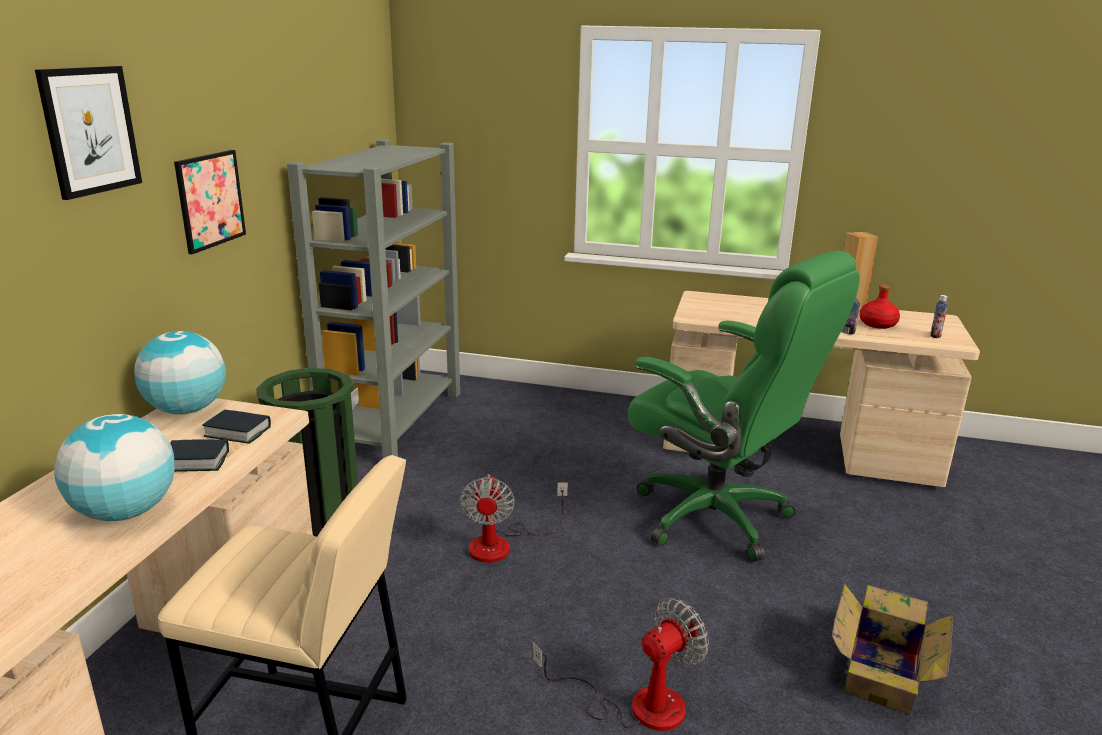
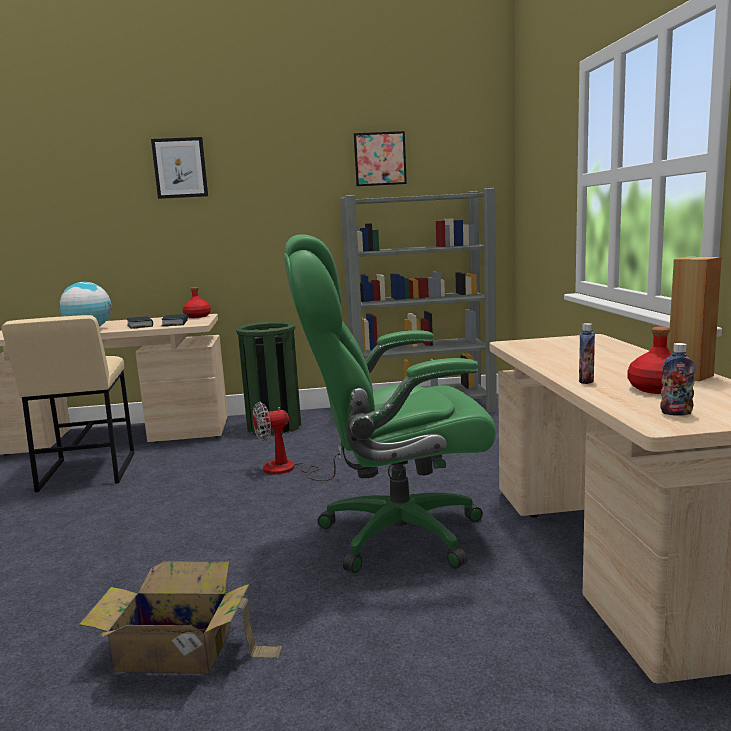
camera: 70 degrees right, 10 degrees down
(187, 410) = (197, 316): globe -> red bottle
(210, 200) = (265, 213): picture -> picture (380, 159)
(637, 705) = (119, 544): fan -> none
(715, 518) = (396, 534): green office chair -> green office chair turned 60 degrees clockwise

